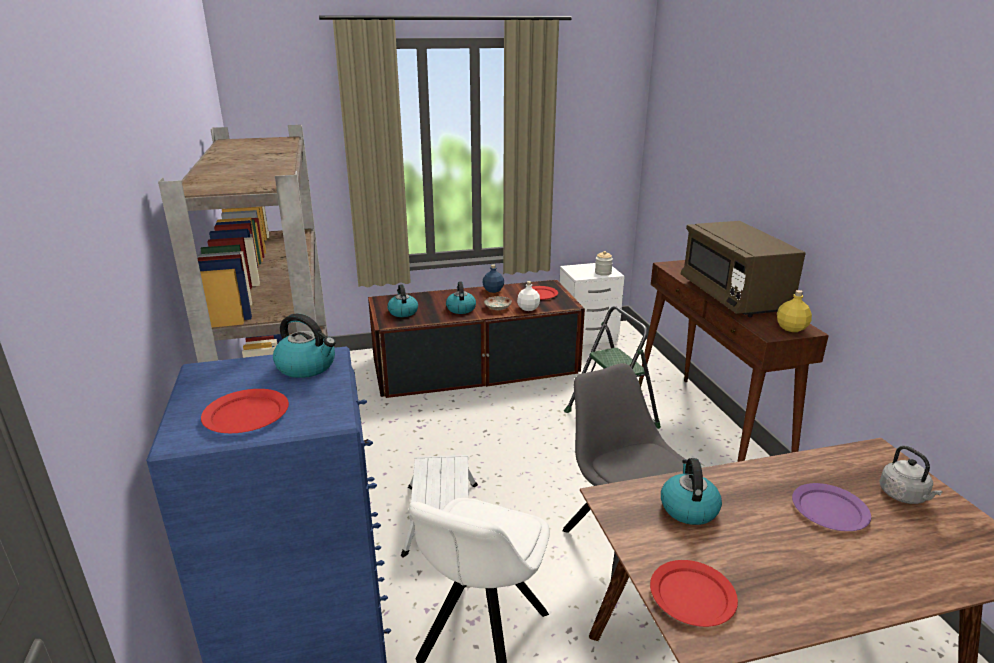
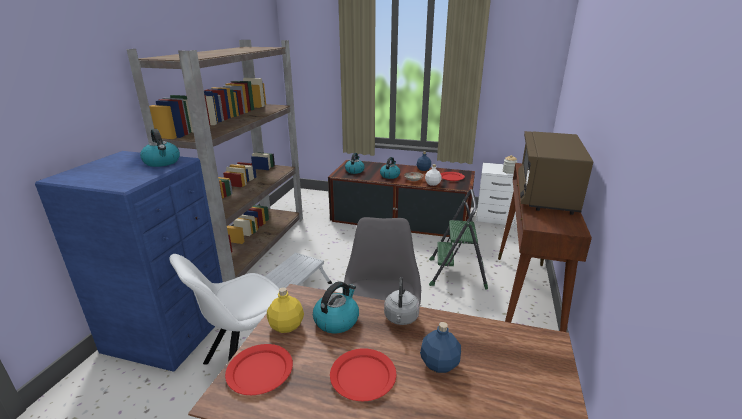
camera: 30 degrees right, 0 degrees up
(247, 414) = (99, 175): red plate -> red plate (363, 376)
(791, 328) = (562, 225): yellow bottle -> yellow bottle (287, 325)
(830, 510) = (439, 364): purple plate -> blue bottle
(904, 496) = (523, 382): grey kettle -> grey kettle (401, 318)

